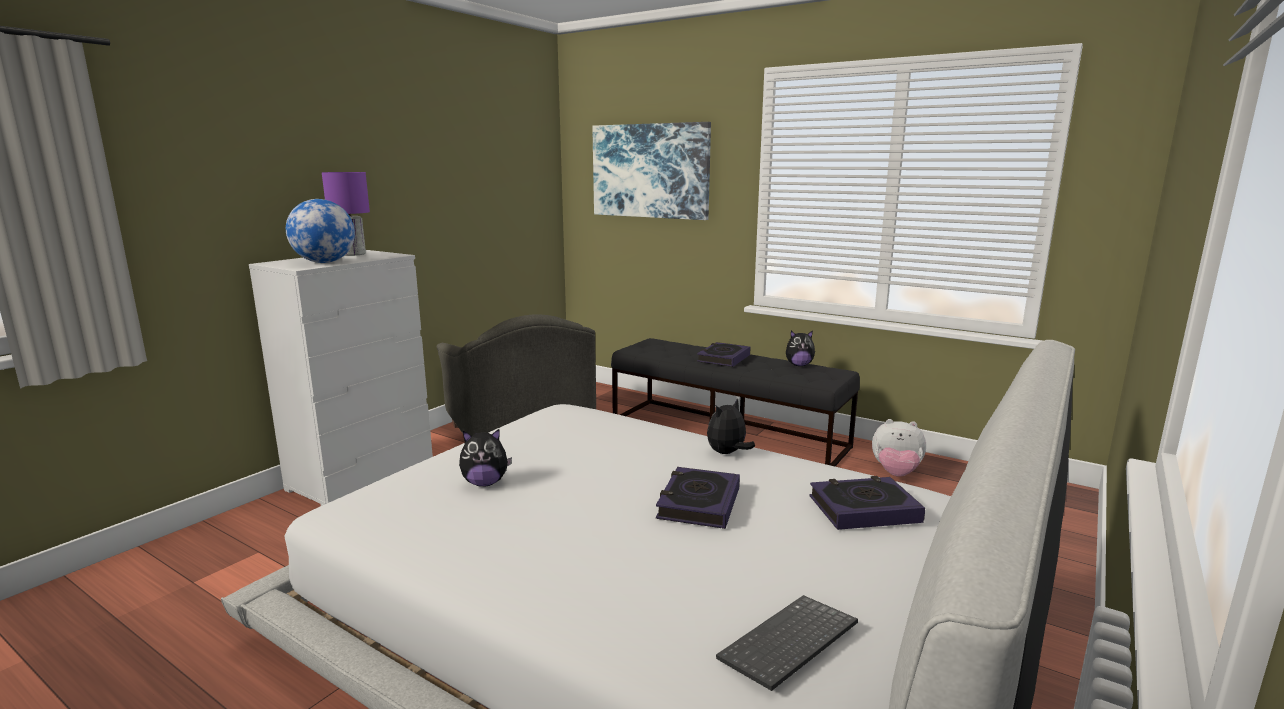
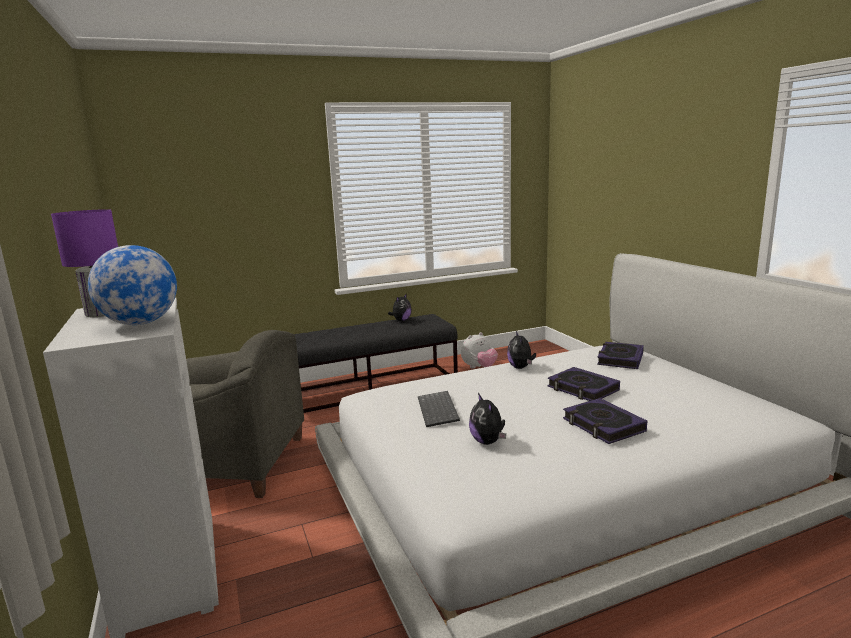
camera: 55 degrees left, 0 degrees up
(485, 483) = (488, 442): plush toy -> plush toy turned 135 degrees clockwise
(650, 171) = (223, 189): picture -> none
(723, 358) = (354, 332): book -> book (603, 425)
(789, 645) = (735, 406): keyboard -> keyboard (439, 410)

